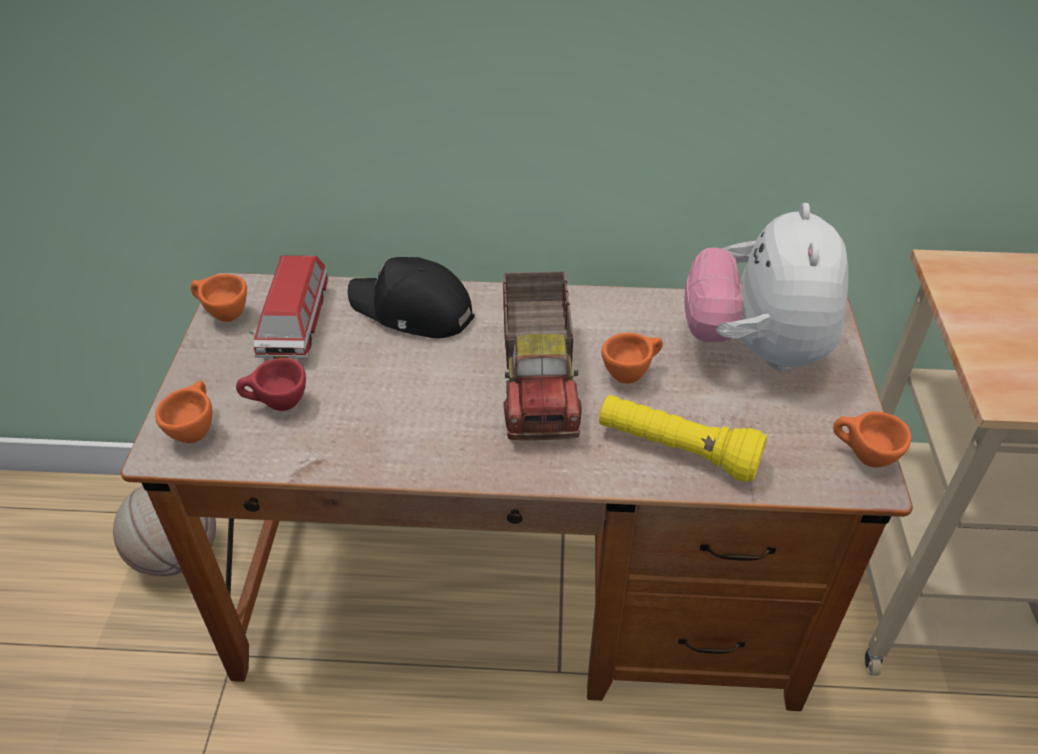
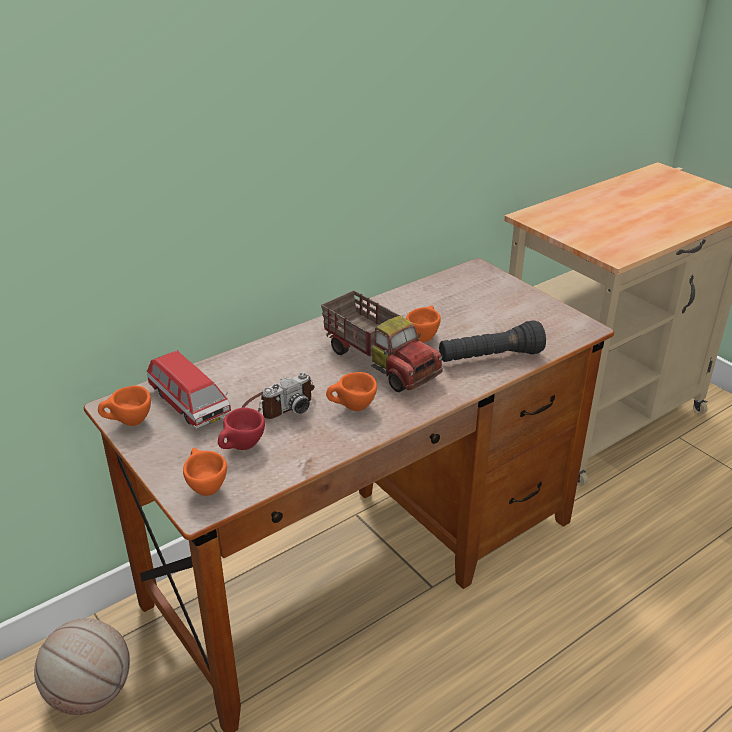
camera: 40 degrees left, 10 degrees down
(372, 374) = (279, 404): none -> camera
(411, 311) = (257, 363): black cap -> none
(676, 450) = (490, 357): yellow flashlight -> black flashlight
(755, 349) = (468, 298): plush toy -> none
(862, 457) = (571, 320): orange cup -> orange cup (351, 408)

